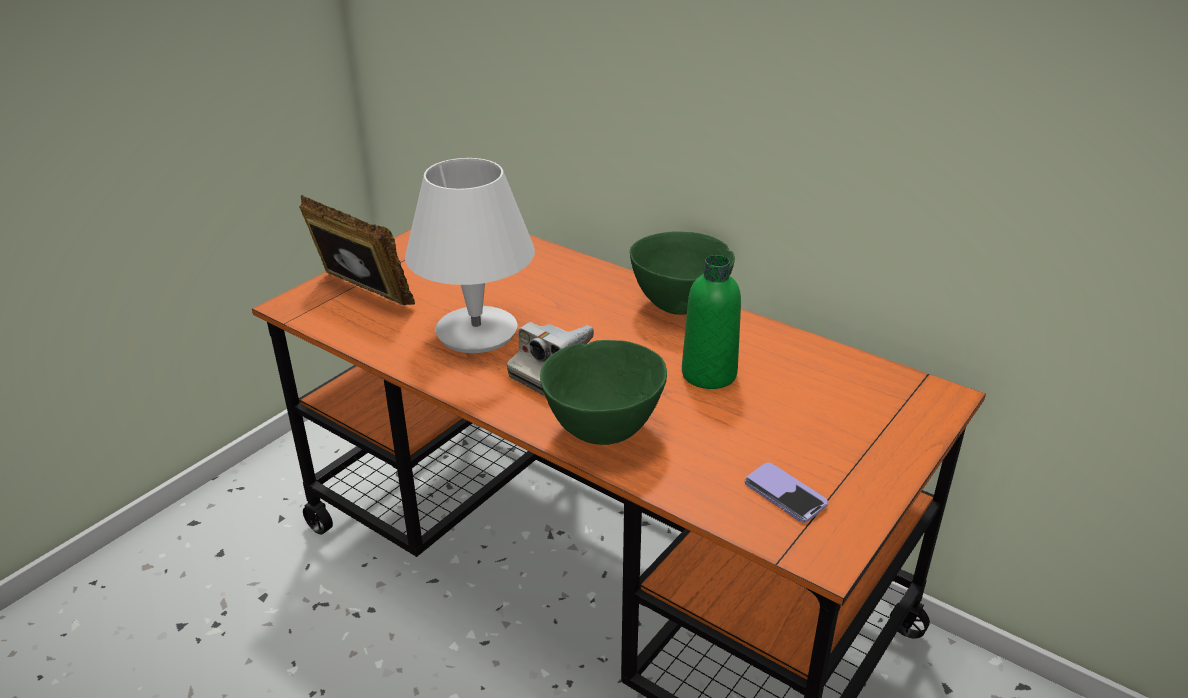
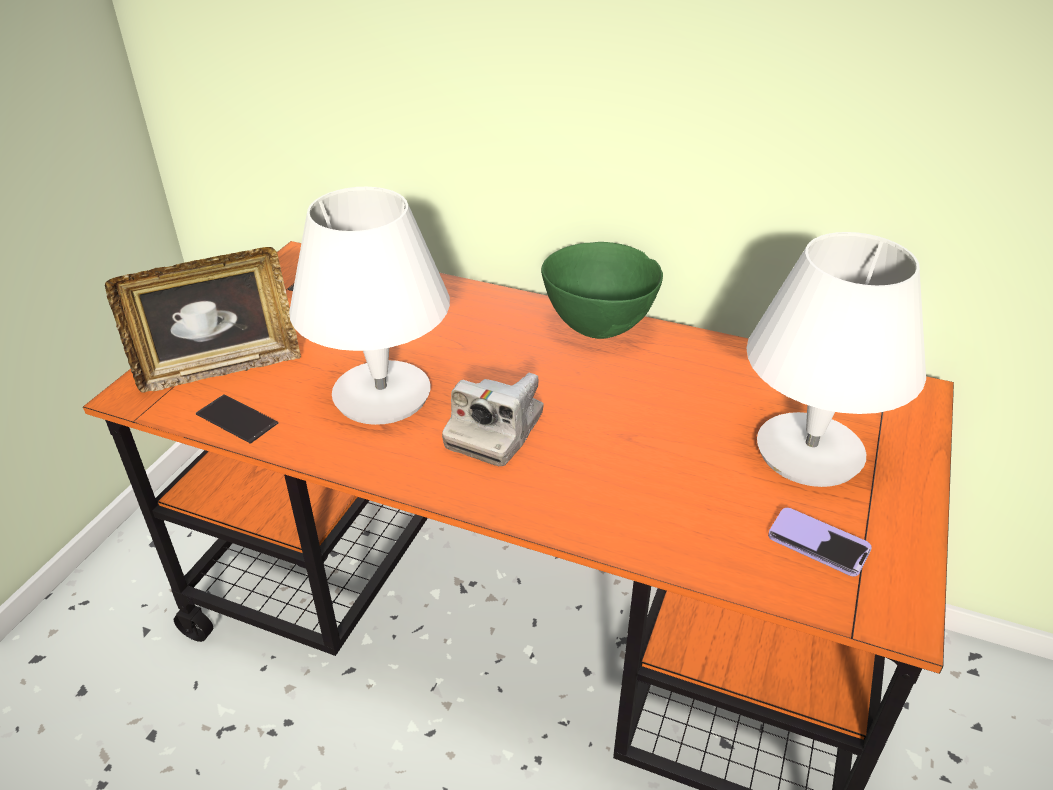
camera: 15 degrees left, 5 degrees up
(359, 333) = (237, 419): none -> phone
(361, 295) = (220, 367): picture frame -> picture frame turned 135 degrees clockwise
(602, 431) = (582, 500): green bowl -> none
(709, 374) = (667, 406): green bottle -> none
(815, 427) = (808, 453): none -> white table lamp

